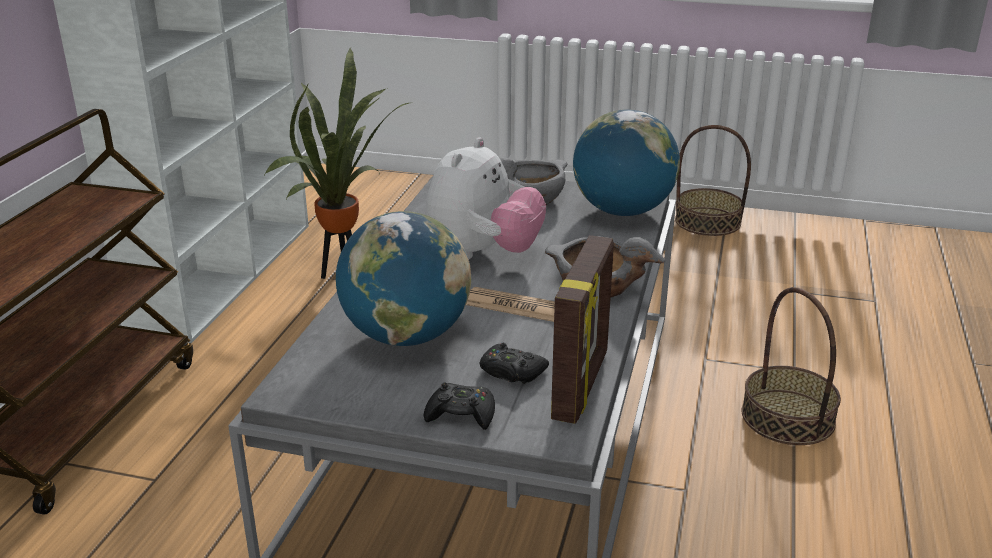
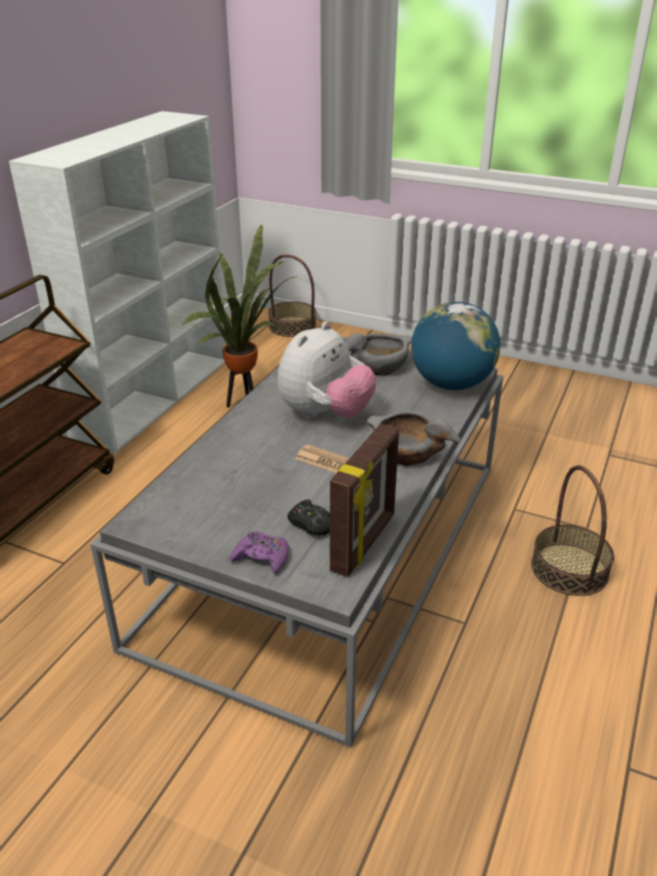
camera: 10 degrees right, 5 degrees up
(406, 336) = (241, 482): globe -> none
(461, 414) = (262, 557): black game controller -> purple game controller
(708, 221) = (552, 384): basket -> basket (292, 326)

